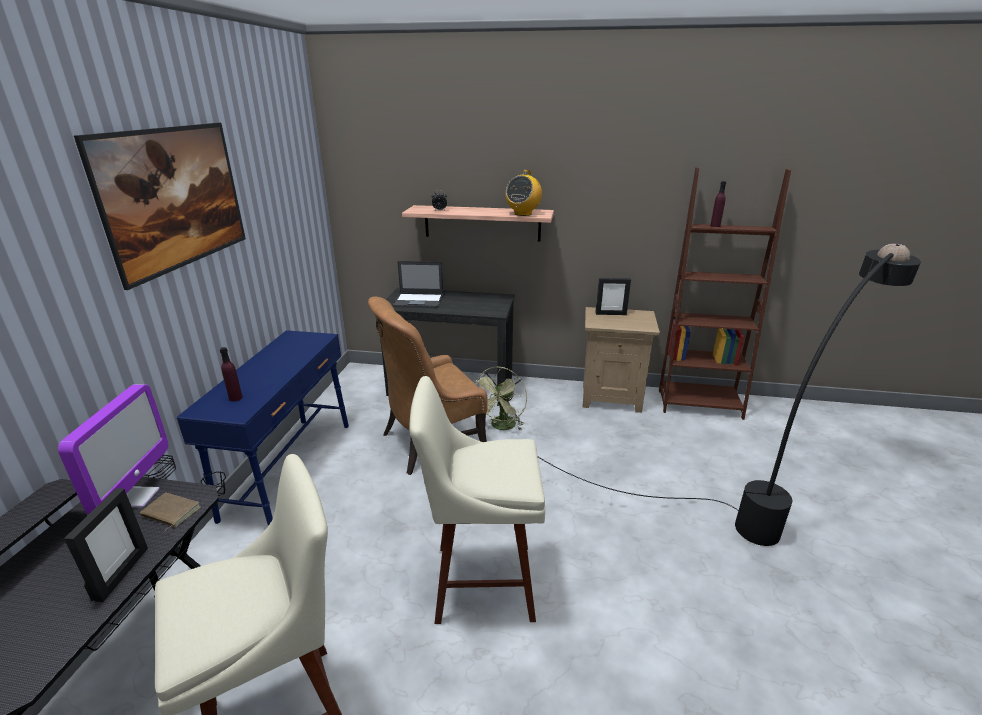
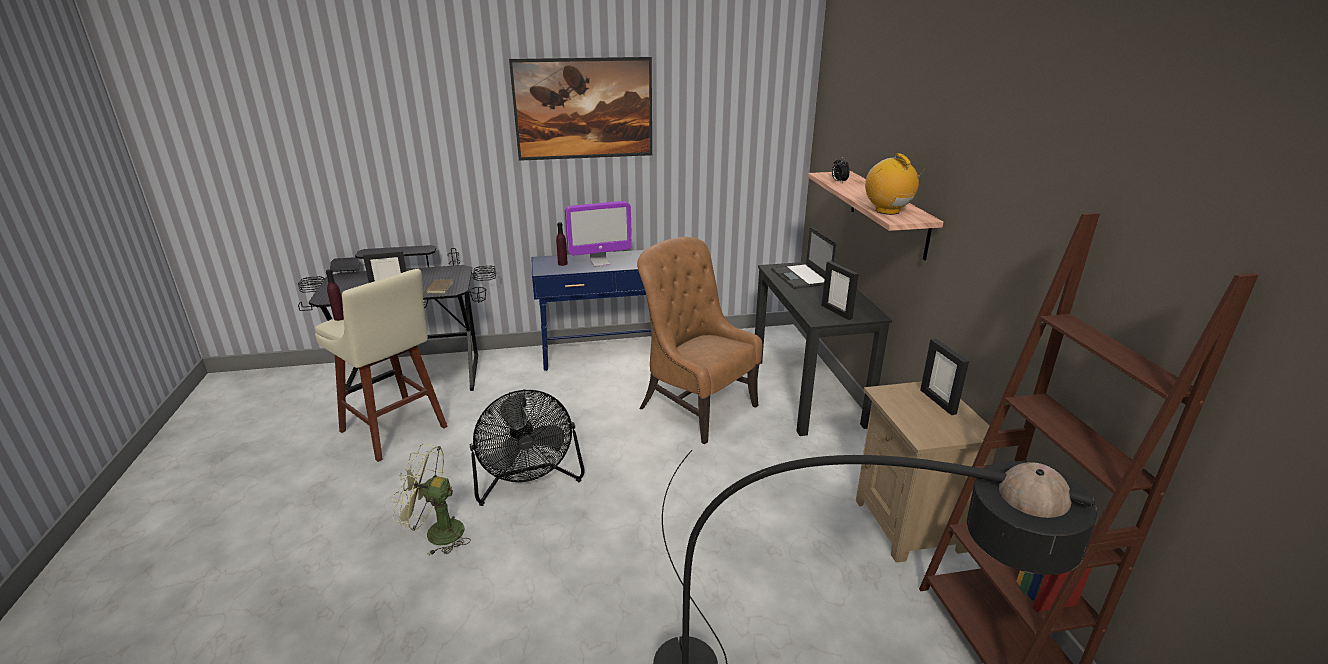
camera: 70 degrees right, 0 degrees up
(136, 497) = (451, 276): monitor -> monitor (600, 263)
(480, 582) = (523, 481): beige stool -> black fan
(489, 305) = (837, 312): none -> picture frame
(501, 427) = (755, 443): green fan -> green fan (436, 533)
(523, 214) = (888, 211): radio -> radio turned 60 degrees clockwise
(715, 225) = (1092, 334): purple bottle -> purple bottle (340, 318)

